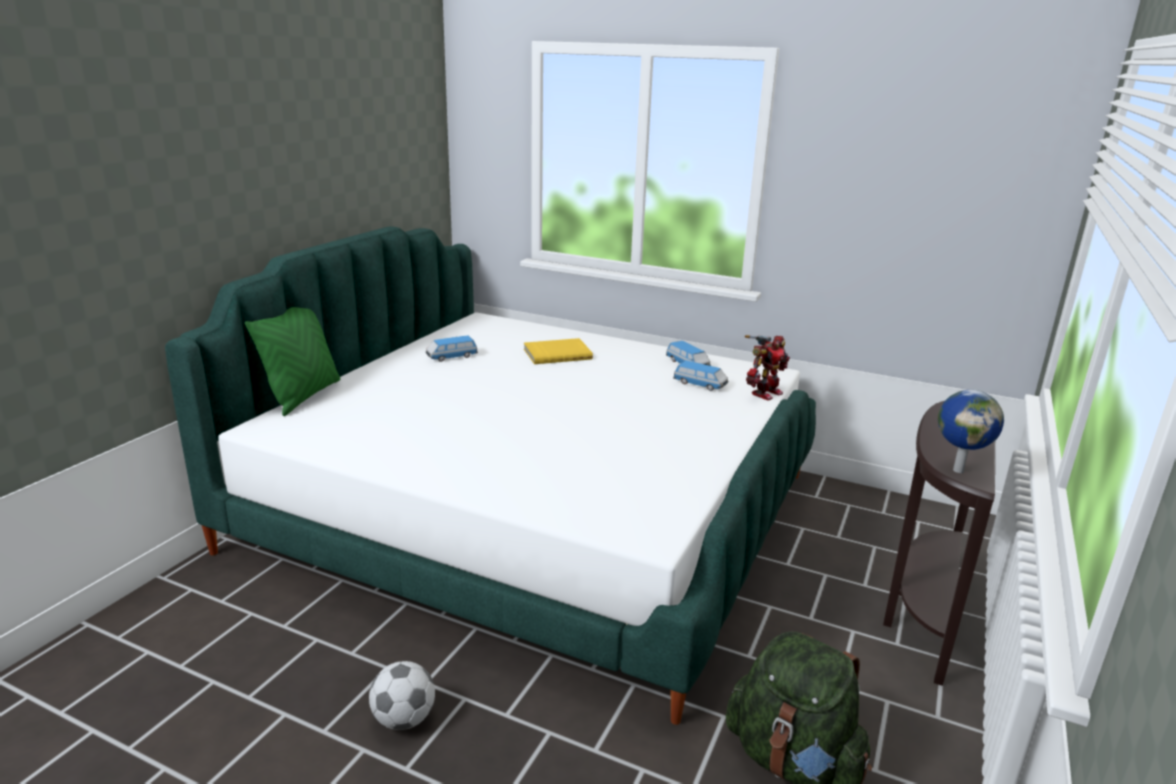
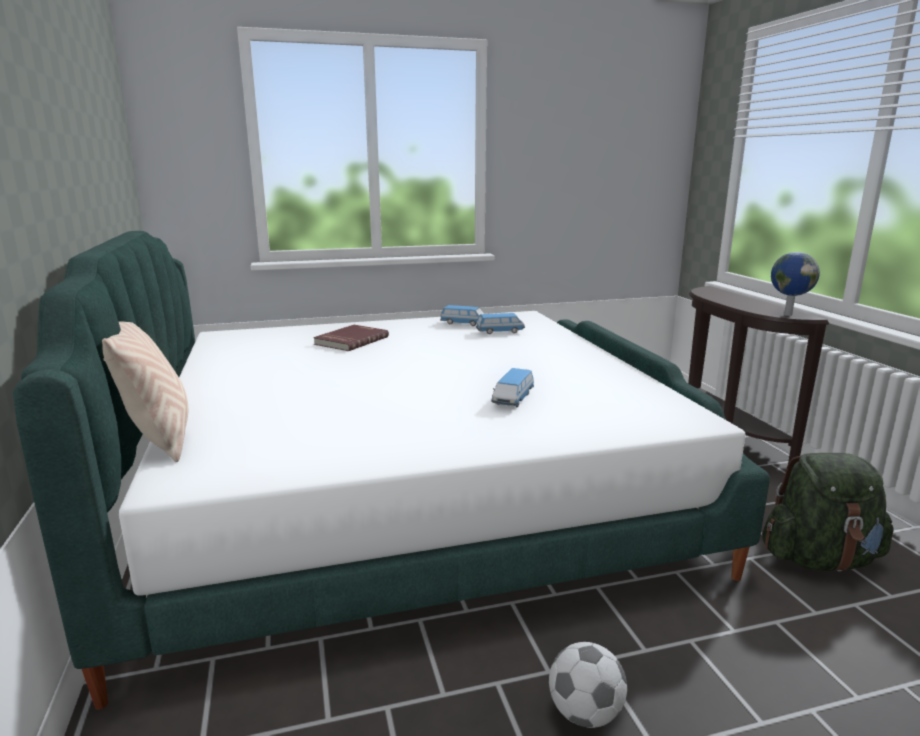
camera: 40 degrees left, 5 degrees down
(303, 396) = (159, 439): green pillow -> beige pillow
(451, 357) = (258, 365): toy car -> toy car (513, 399)
(557, 354) = (350, 340): yellow book -> red book
(764, 393) = (548, 325): toy robot -> none

